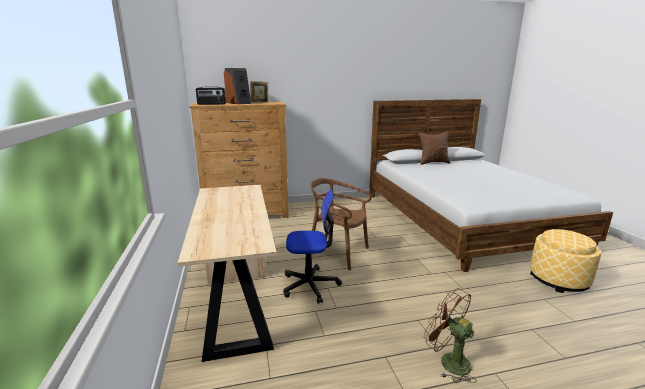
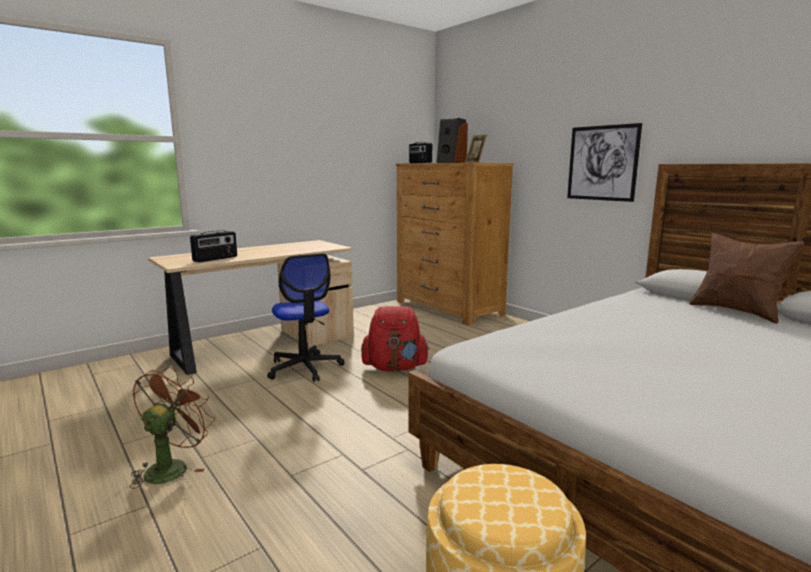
camera: 65 degrees right, 5 degrees down
(247, 229) = (215, 259): none -> radio
(338, 253) = (395, 368): brown chair -> red backpack
(341, 100) = (602, 163): none -> picture

